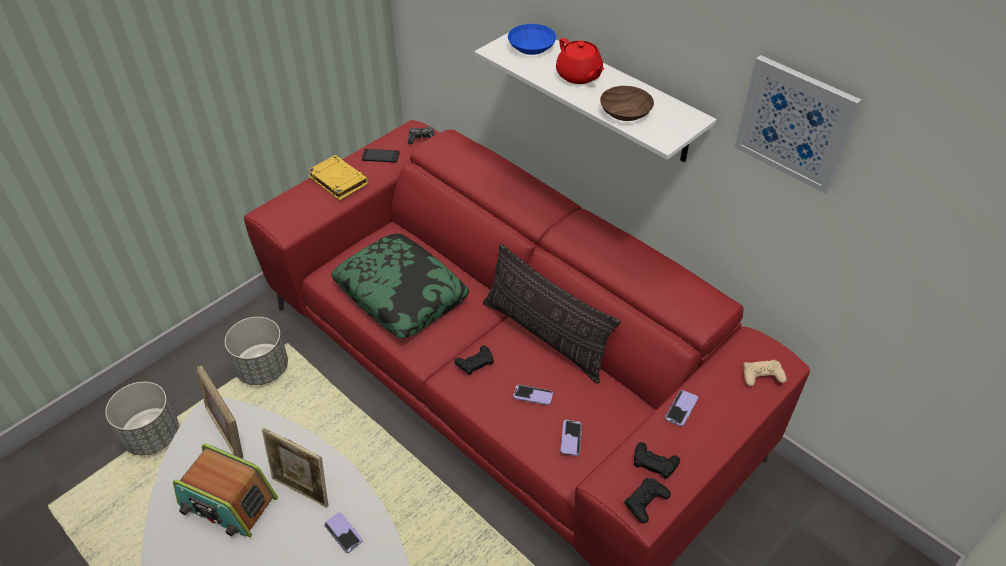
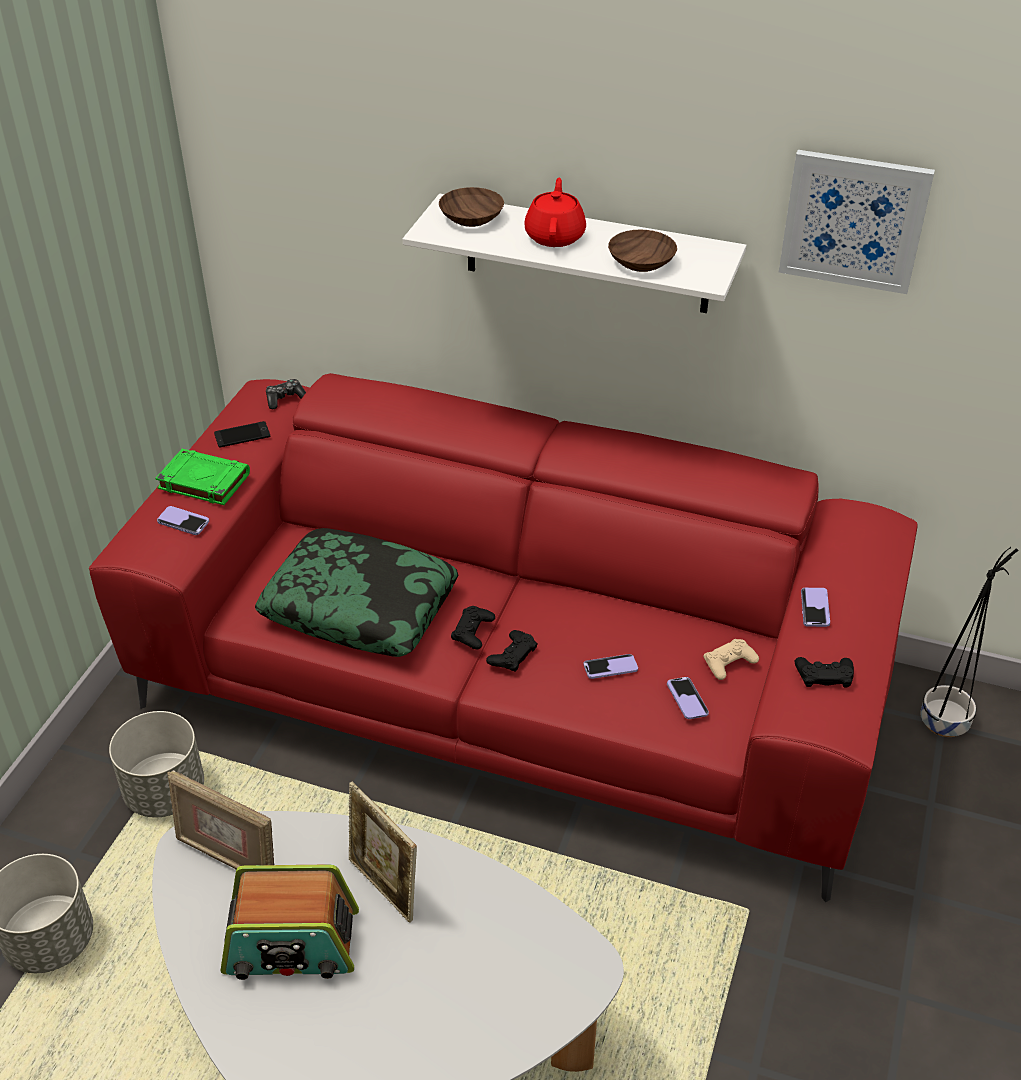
camera: 25 degrees left, 5 degrees down
(302, 490) = (384, 888): picture frame -> picture frame turned 45 degrees clockwise
(338, 180) = (203, 481): yellow book -> green book
(343, 533) = (474, 916): phone -> phone (183, 522)
(532, 48) = (473, 218): blue bowl -> brown bowl
(545, 336) = (578, 595): pillow -> none
(579, 76) = (555, 236): red teapot -> red teapot turned 120 degrees counterclockwise
(646, 502) = (843, 719): black game controller -> black game controller (473, 631)
(762, 375) = (877, 544): beige game controller -> beige game controller (729, 663)
(799, 520) = (945, 721): none -> black planter

